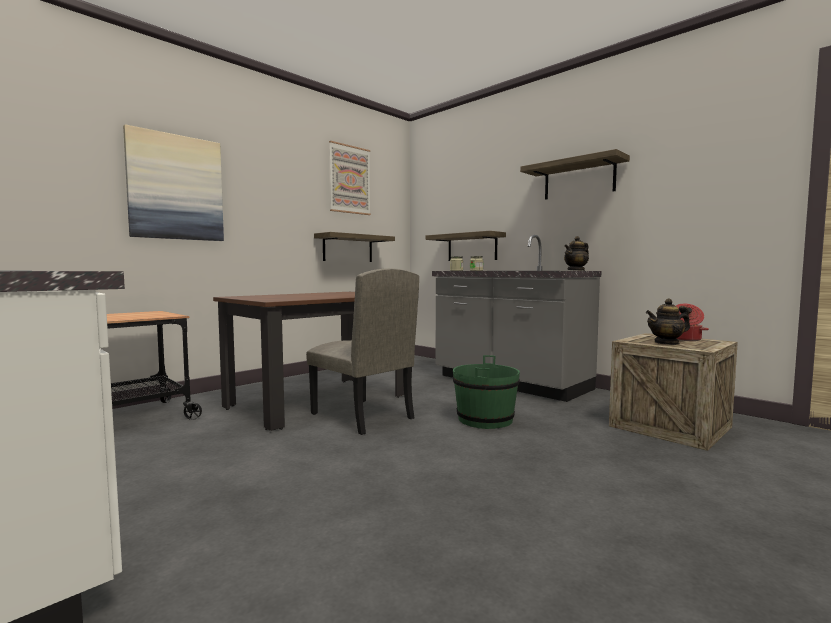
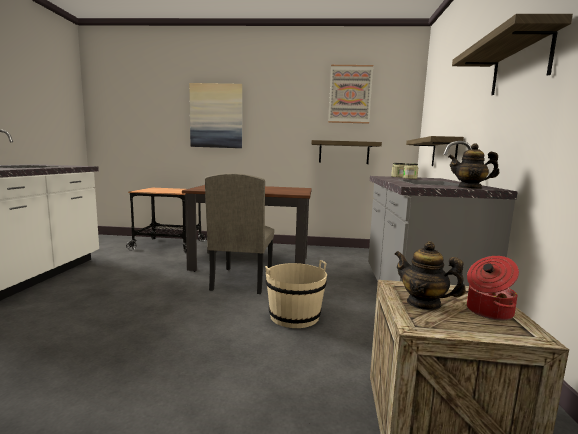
camera: 50 degrees right, 5 degrees up
(485, 419) = (294, 316): green bucket -> beige bucket

